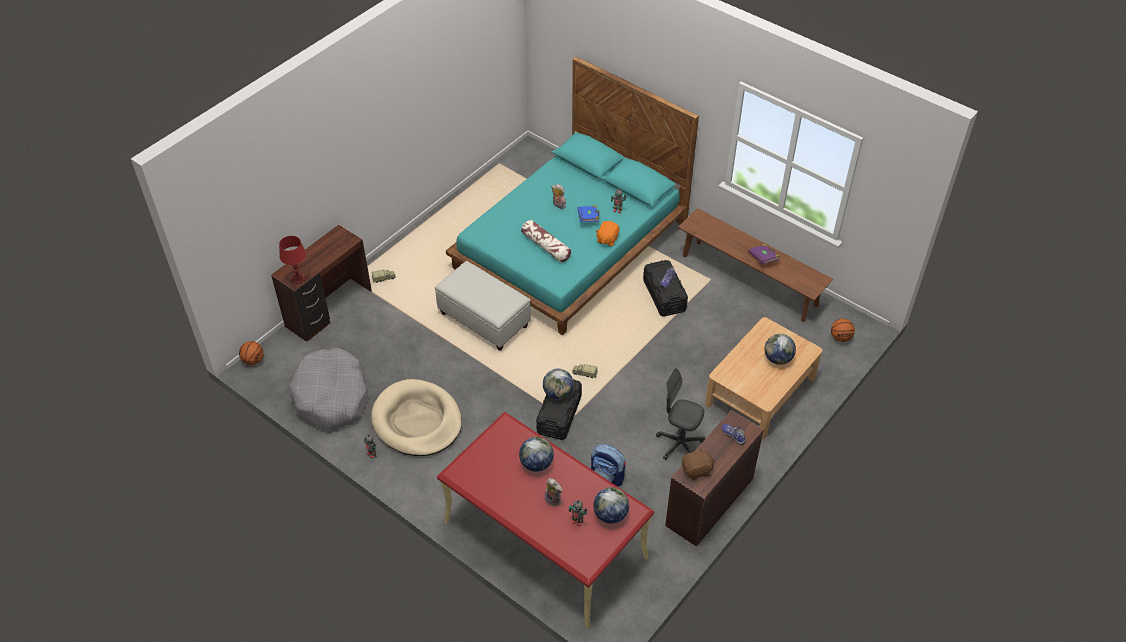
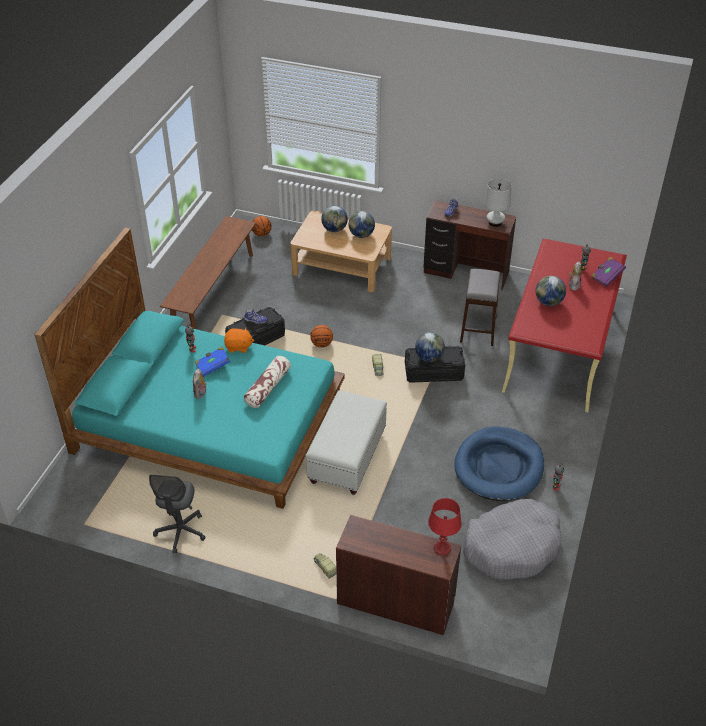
camera: 110 degrees left, 5 degrees down
(253, 360) = (507, 644): basketball -> basketball (321, 344)
(417, 421) = (499, 467): beige dog bed -> blue dog bed
(608, 476) = (478, 329): backpack -> grey stool
(610, 515) = (564, 255): globe -> globe (361, 235)
(679, 444) = (422, 297): grey office chair -> grey office chair (181, 532)
(697, 470) = (495, 223): brown plush toy -> white table lamp
(763, 258) = (216, 255): purple book -> purple book (606, 277)

